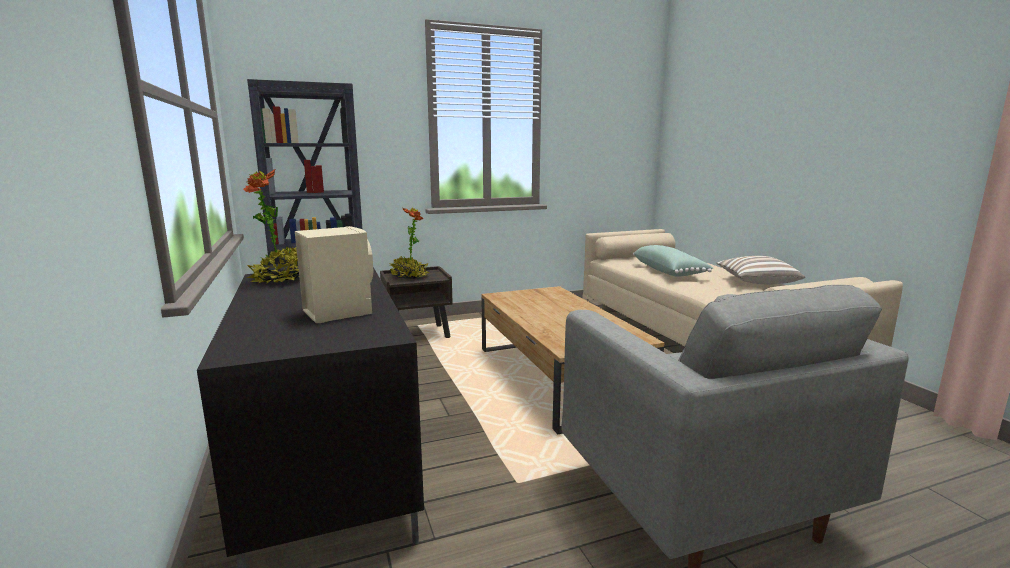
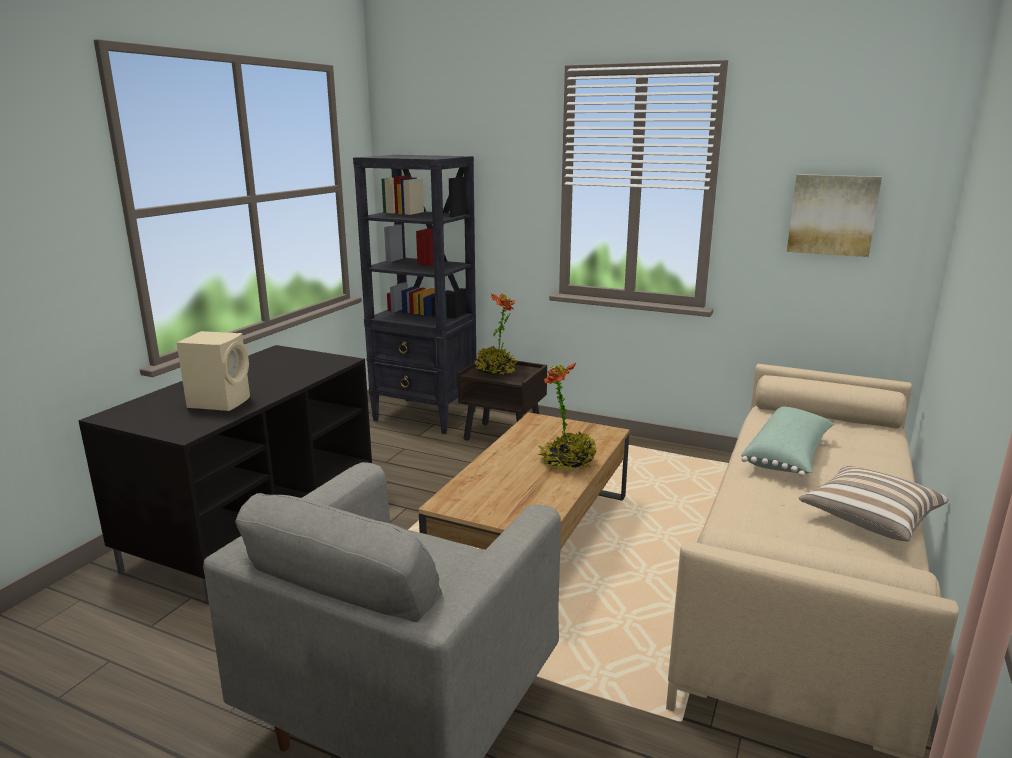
camera: 45 degrees right, 5 degrees up
(282, 279) = (277, 358): potted plant -> potted plant (567, 462)
(606, 134) = (832, 215): none -> picture

